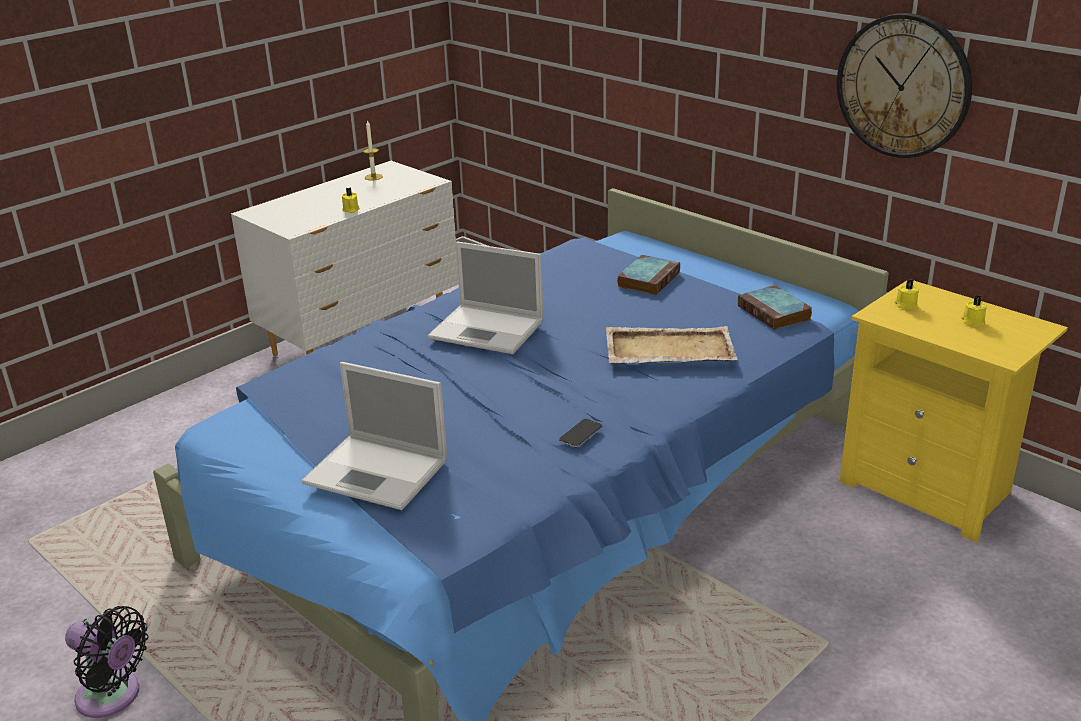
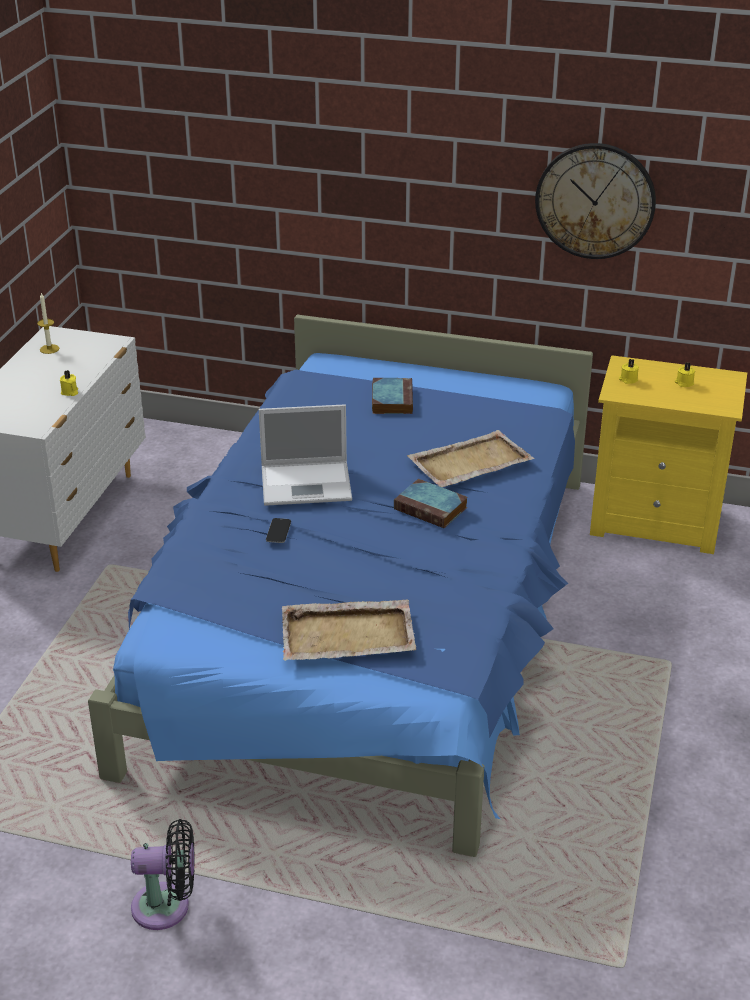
camera: 30 degrees left, 5 degrees up
(378, 472) = (349, 634): laptop -> beige tray
(581, 434) = (472, 554): phone -> phone (278, 531)
(775, 313) = (519, 407): book -> book (432, 508)

